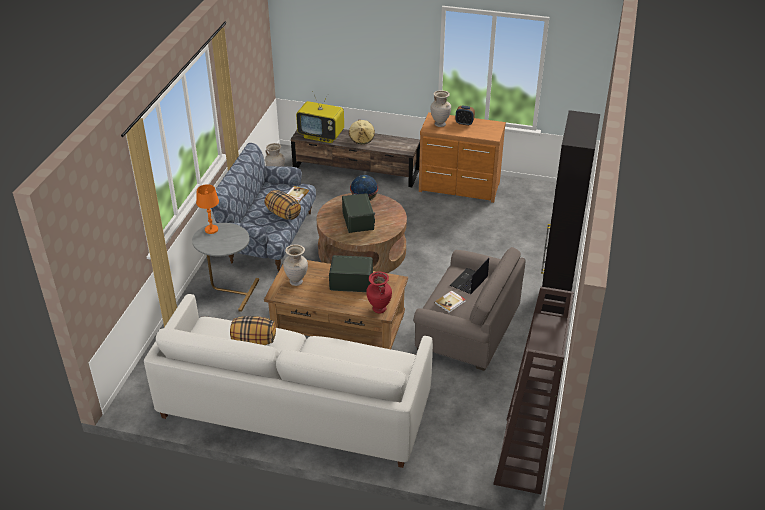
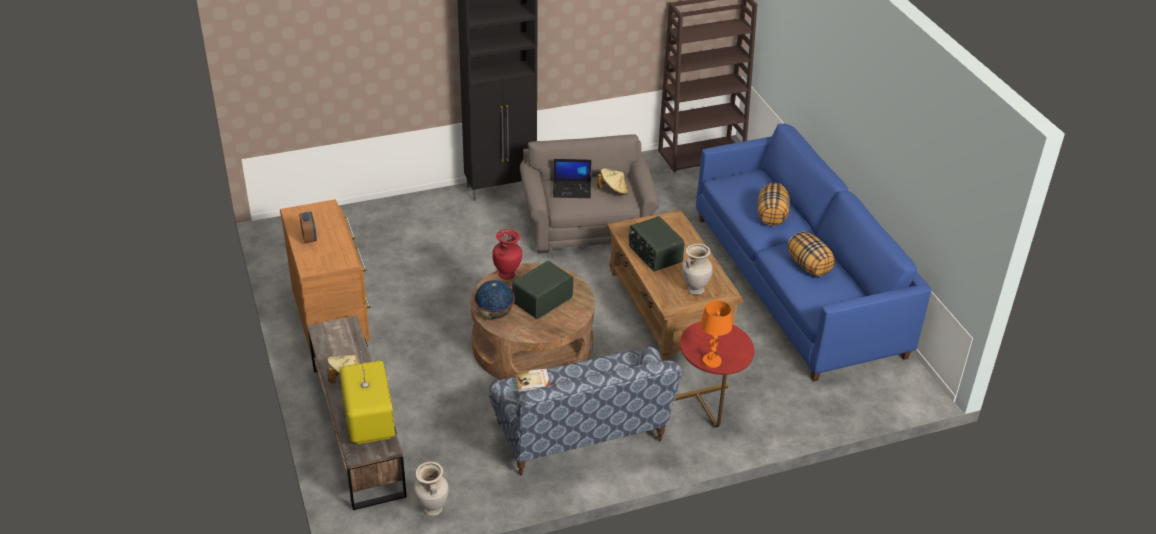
camera: 125 degrees left, 0 degrees up
(229, 291) = (708, 413): grey side table -> red side table
(283, 214) = (582, 373): pillow -> pillow (772, 216)
(294, 407) = (797, 285): white sofa -> blue sofa
(379, 309) = (674, 222): red vase -> red vase (507, 275)
(440, 124) = (328, 255): beige vase -> none
(450, 302) = (613, 191): book -> beige hat

